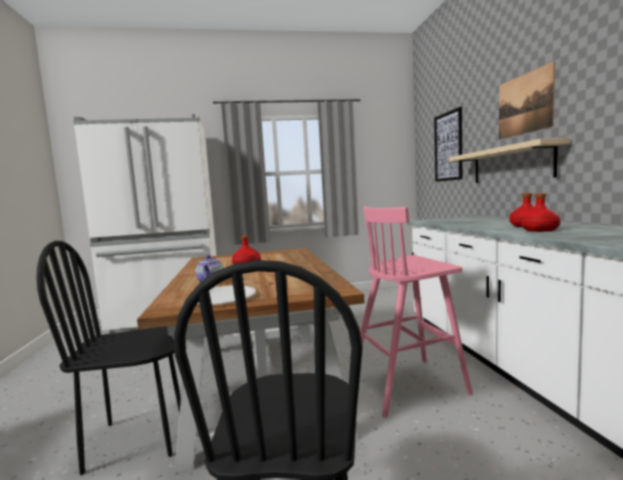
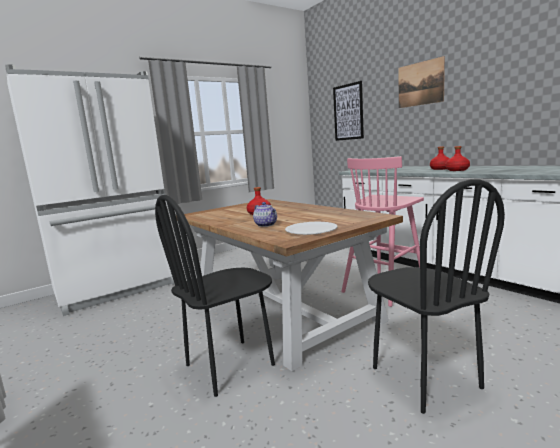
camera: 25 degrees left, 5 degrees up
(510, 164) = (409, 127): beige shelf -> none

